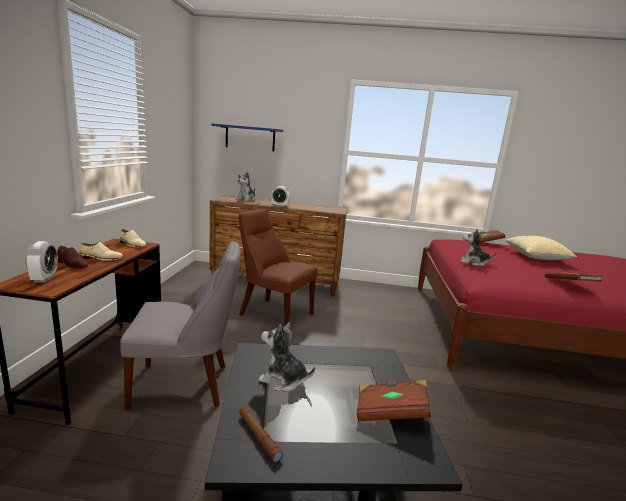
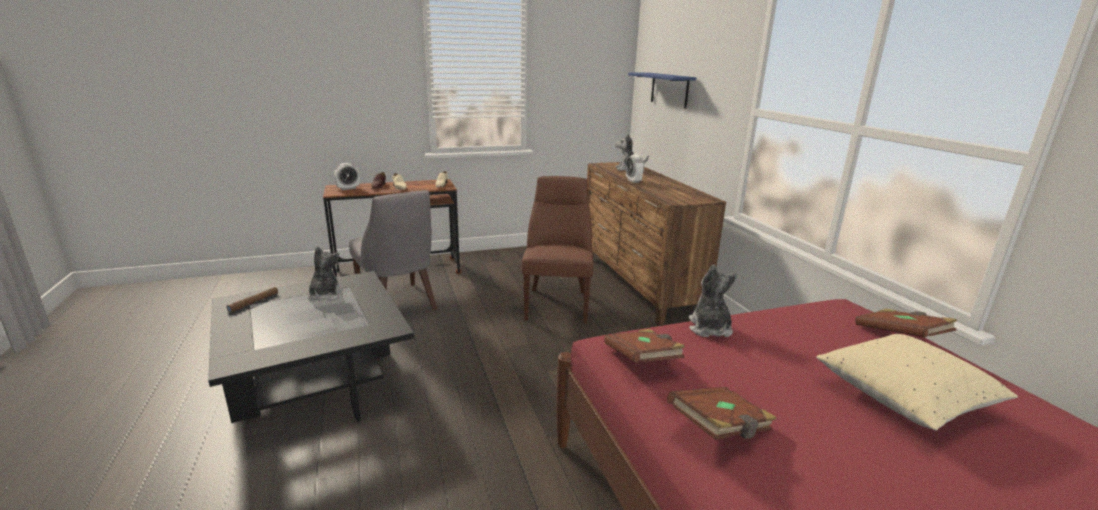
camera: 65 degrees right, 5 degrees up
(390, 412) = (294, 342): brown book -> brown book (642, 360)

